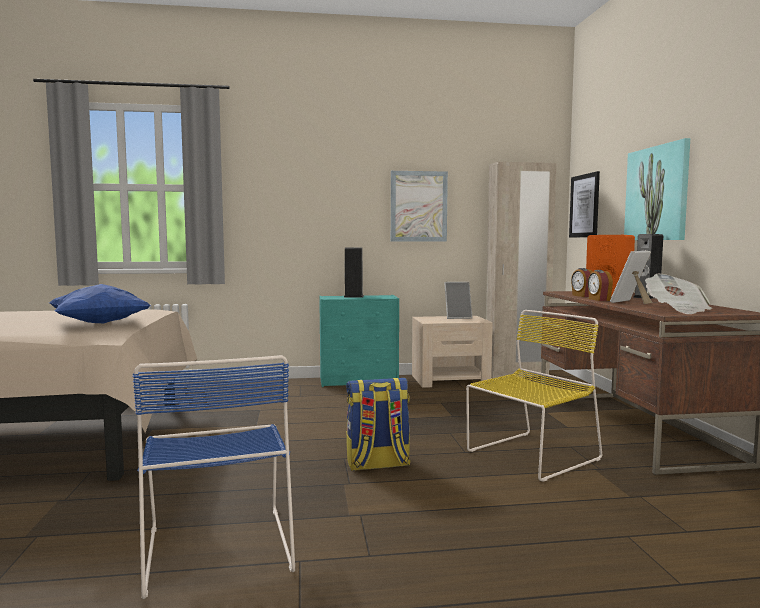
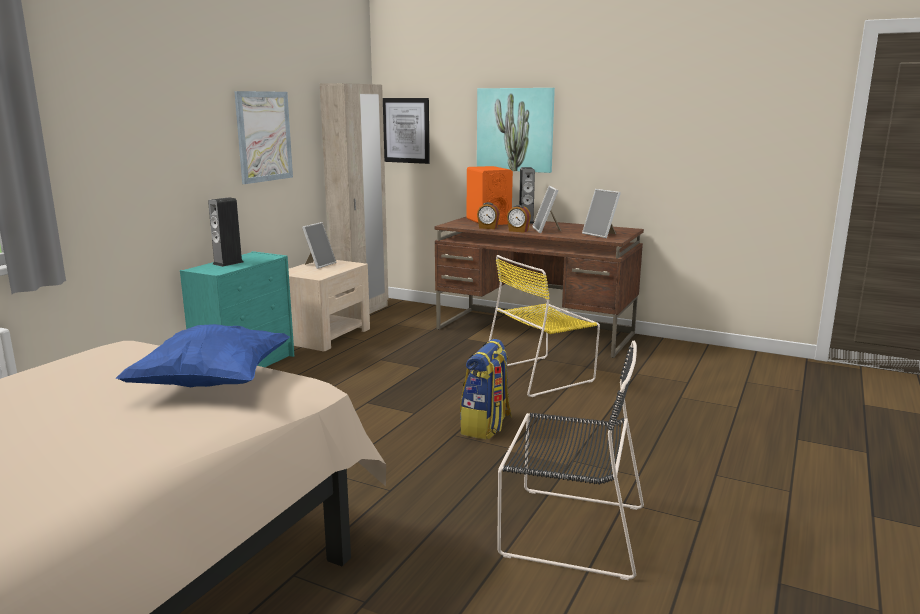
camera: 55 degrees left, 10 degrees up
(218, 545) = (568, 529): blue chair -> black chair
(530, 456) = (541, 375): yellow chair -> yellow chair turned 120 degrees counterclockwise
(676, 310) = (601, 235): newspaper -> picture frame

